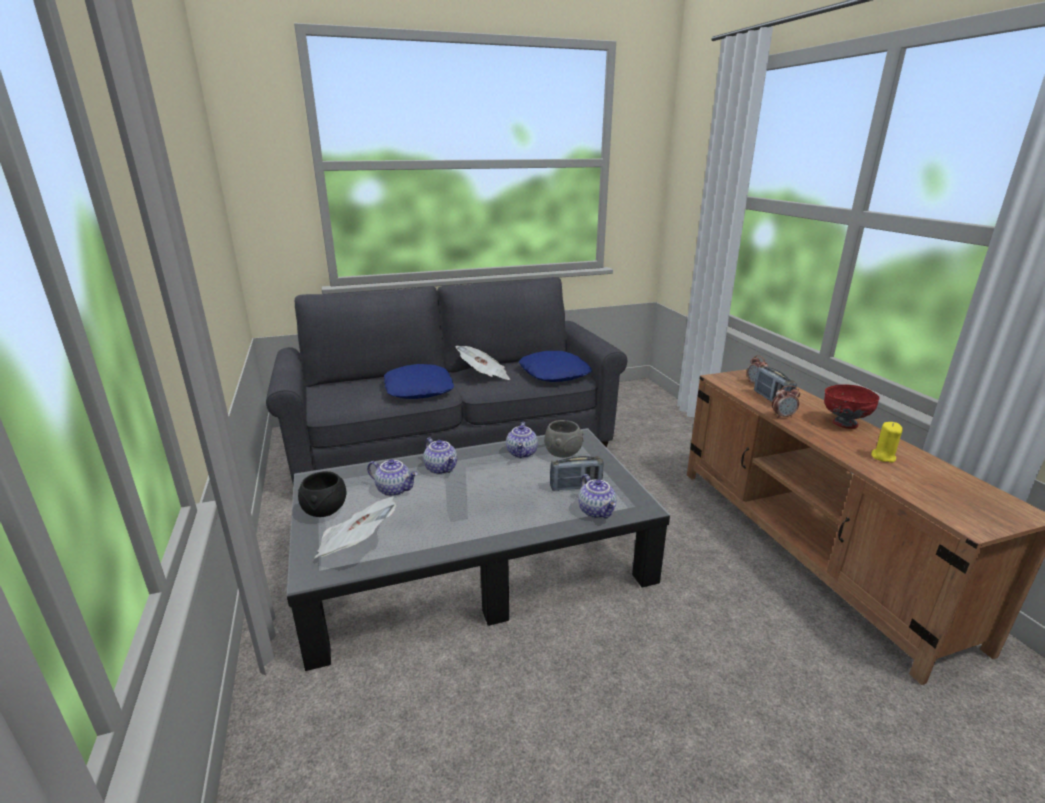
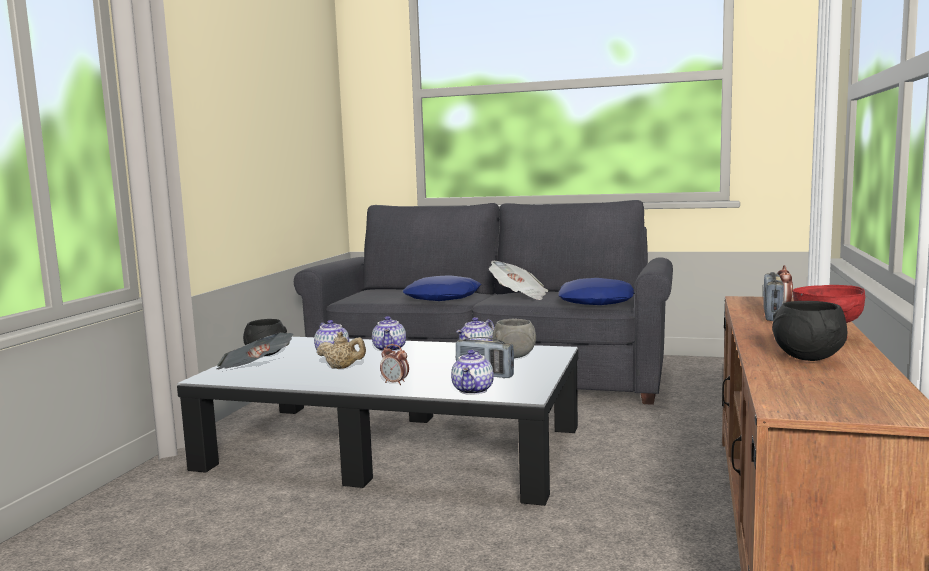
camera: 35 degrees right, 15 degrees down
(438, 511) = (342, 368): none -> beige teapot
(783, 416) = (752, 325): alarm clock -> alarm clock (395, 383)
(883, 457) = (809, 359): yellow candle -> black bowl

